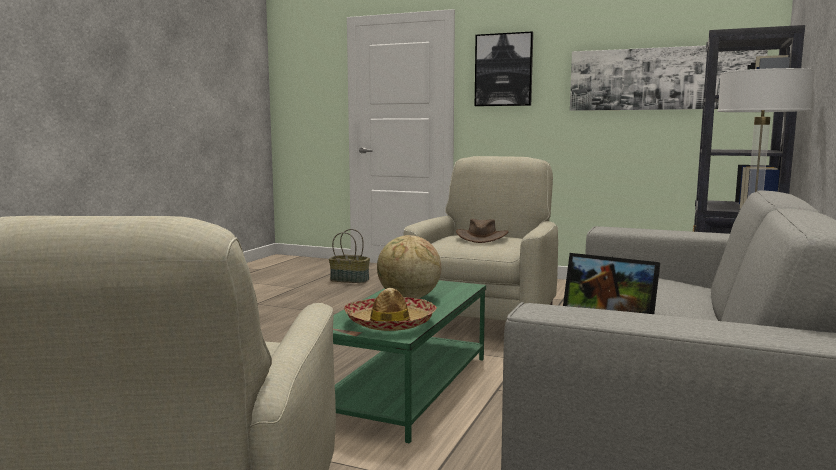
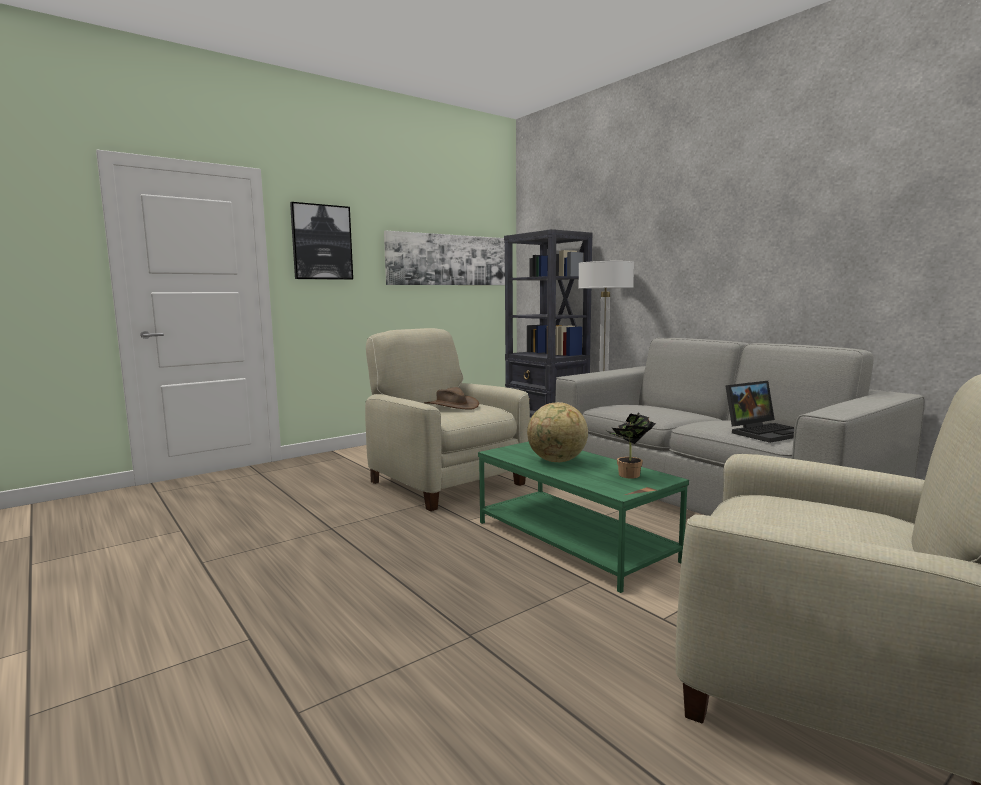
camera: 60 degrees left, 0 degrees up
(350, 280) = (217, 501): basket -> none
(390, 323) = (629, 476): hat -> potted plant

